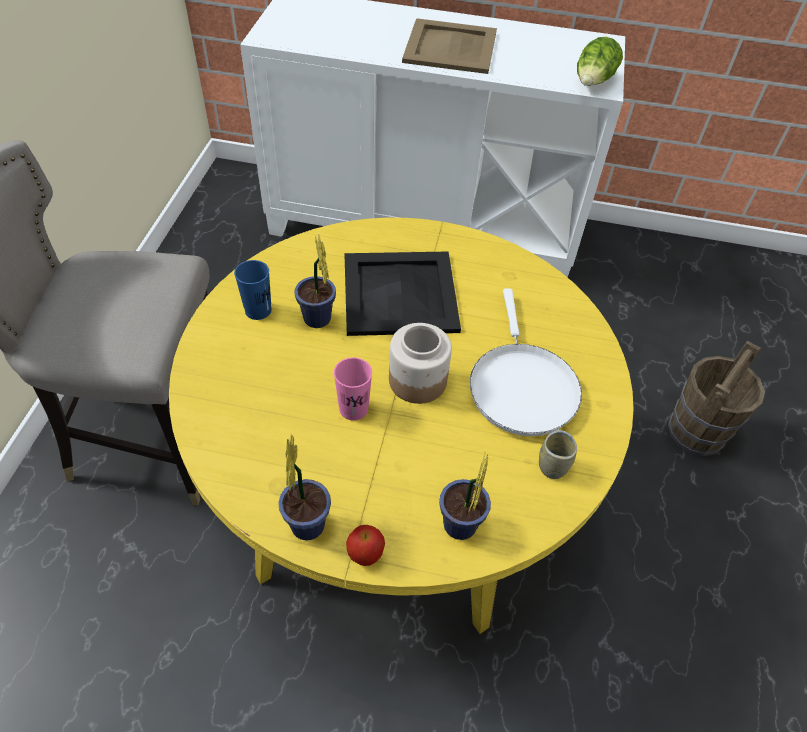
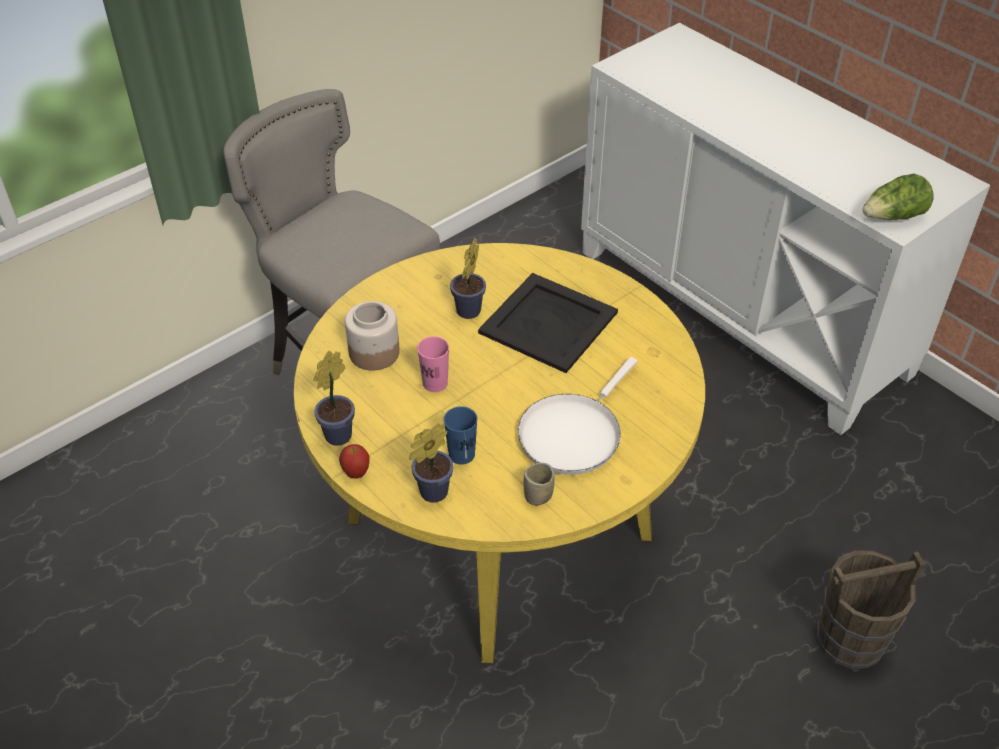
camera: 40 degrees right, 5 degrees down
(258, 310) = (432, 285): blue cup -> blue cup (461, 454)
(417, 381) = (498, 389): jar -> jar (373, 353)
(451, 46) = (783, 132): beige tray -> none

